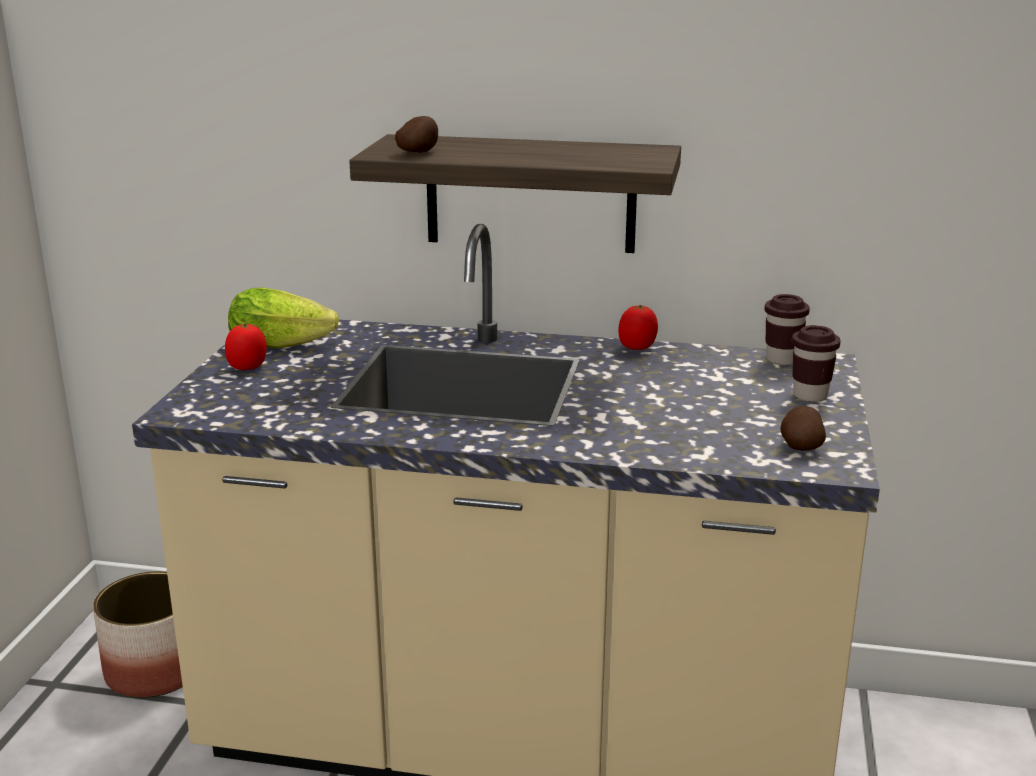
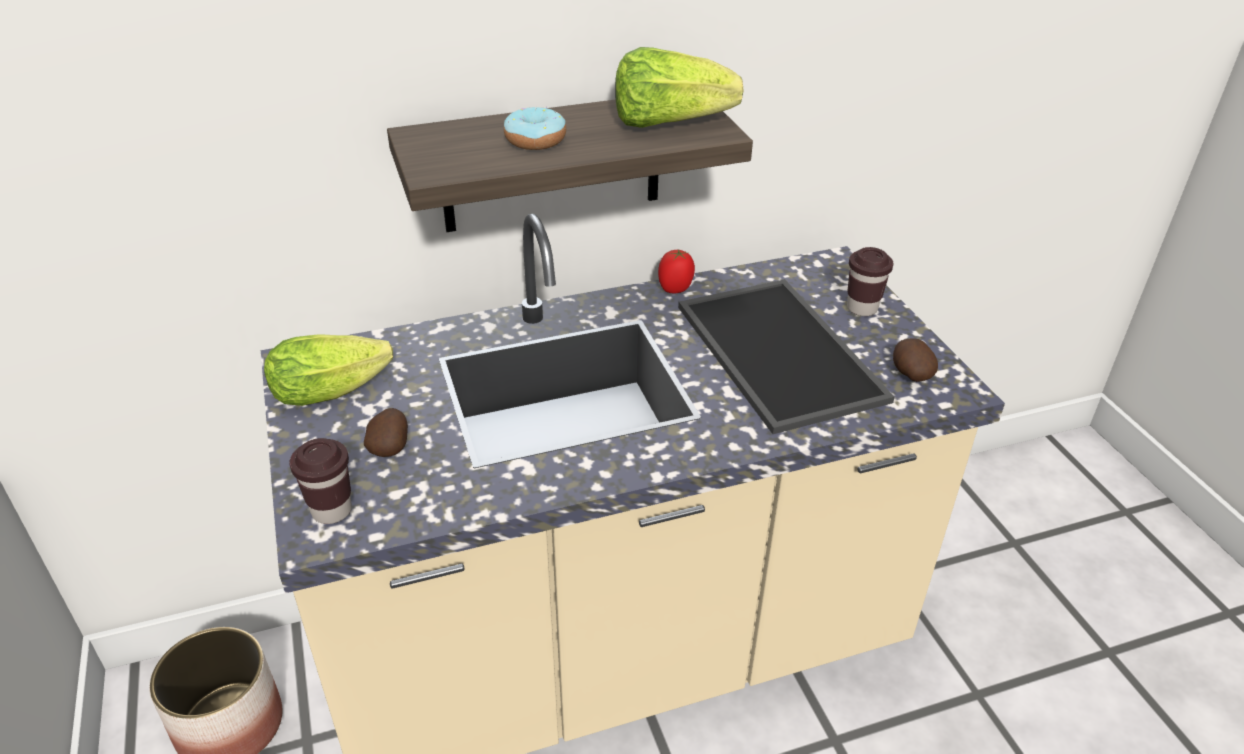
camera: 30 degrees left, 15 degrees up
(248, 367) = (328, 438): tomato -> none
(419, 152) = (471, 159): potato -> potato (390, 446)
(486, 151) = (535, 140): none -> donut
(614, 156) = (668, 123): none -> lettuce
(679, 403) = (774, 352): none -> tray
(782, 360) = (802, 270): brown cup -> brown cup (331, 510)

